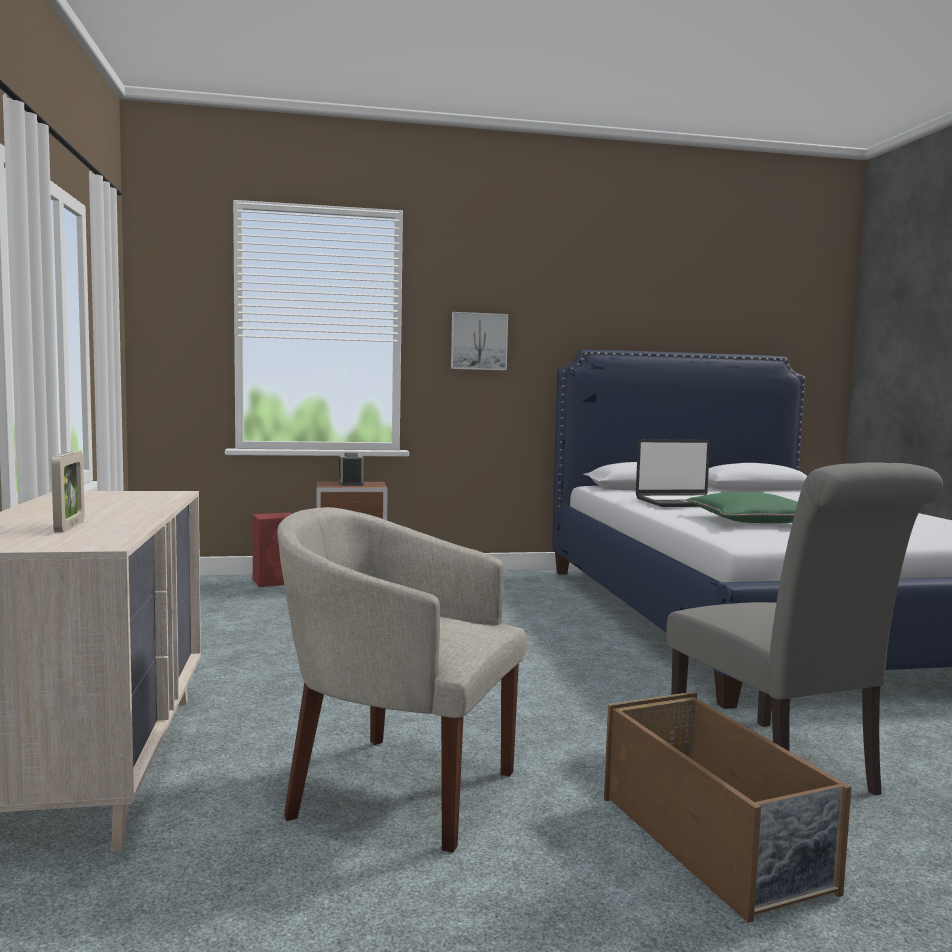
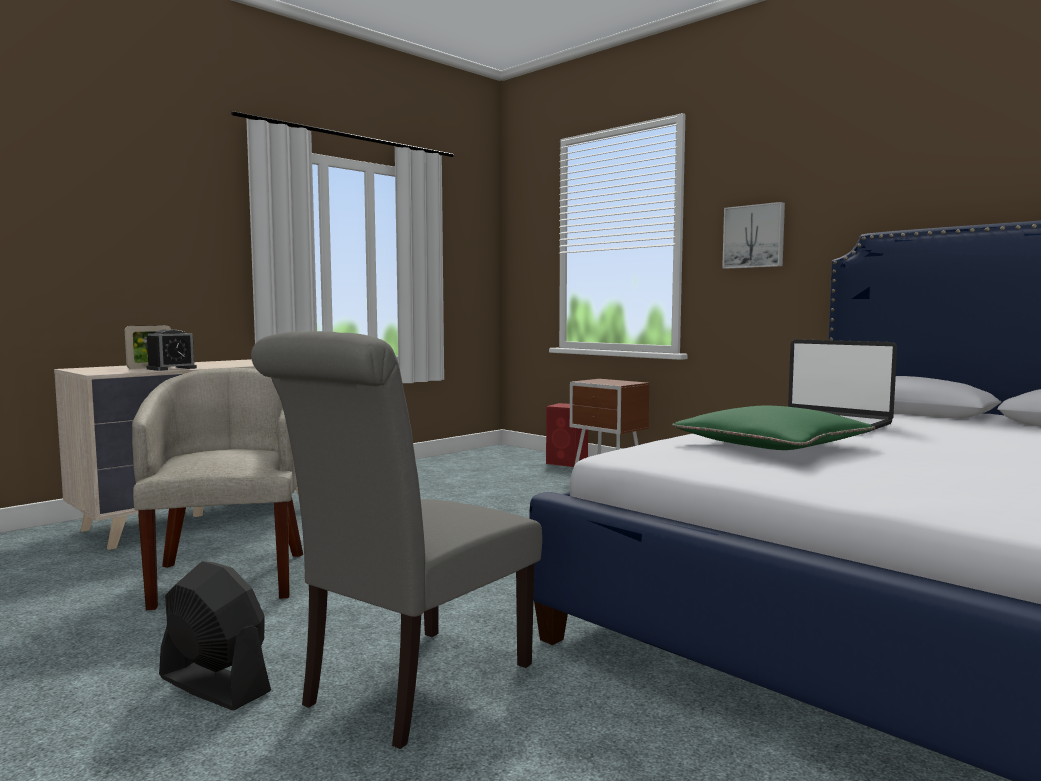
camera: 55 degrees right, 0 degrees up
(351, 483) = (611, 381): alarm clock -> alarm clock (172, 368)
(714, 844) = (214, 684): brown storage box -> black fan

